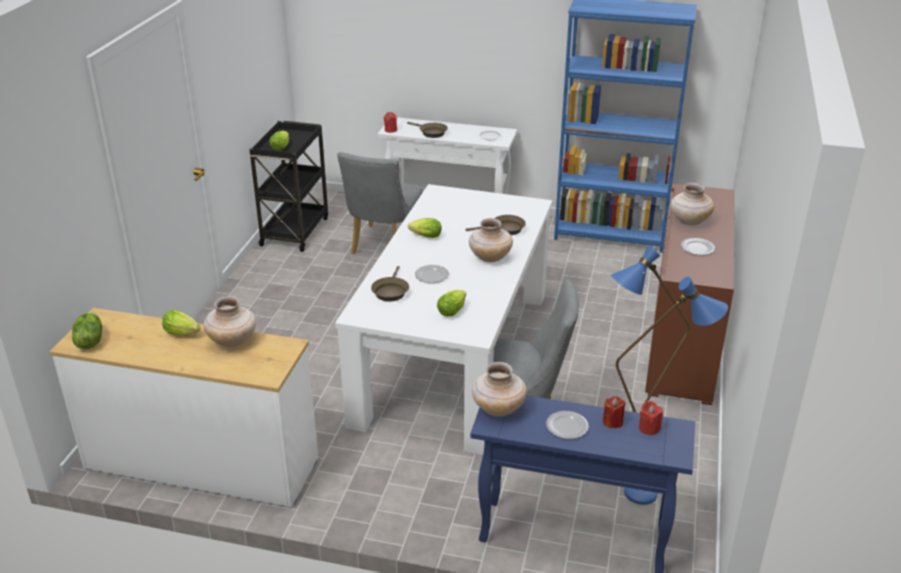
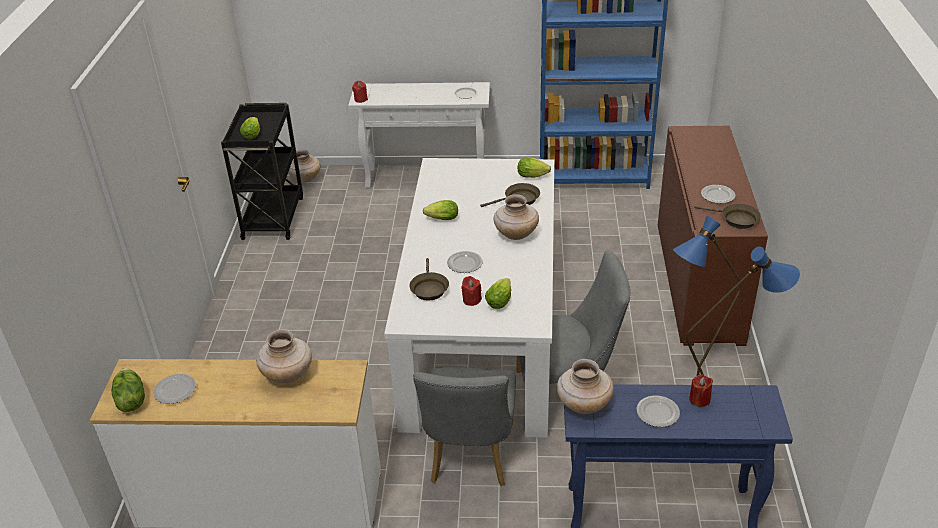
camera: 10 degrees left, 5 degrees up
(130, 339) = (175, 391): none -> plate
(184, 334) = (231, 374): lettuce -> lettuce (534, 176)
(383, 246) = (371, 221): grey chair -> grey chair (470, 458)
(431, 133) = (404, 97): brown frying pan -> brown frying pan (736, 220)
(649, 428) = (736, 400): red candle -> red candle (471, 300)
(689, 221) = (699, 166): beige vase -> beige vase (305, 179)

